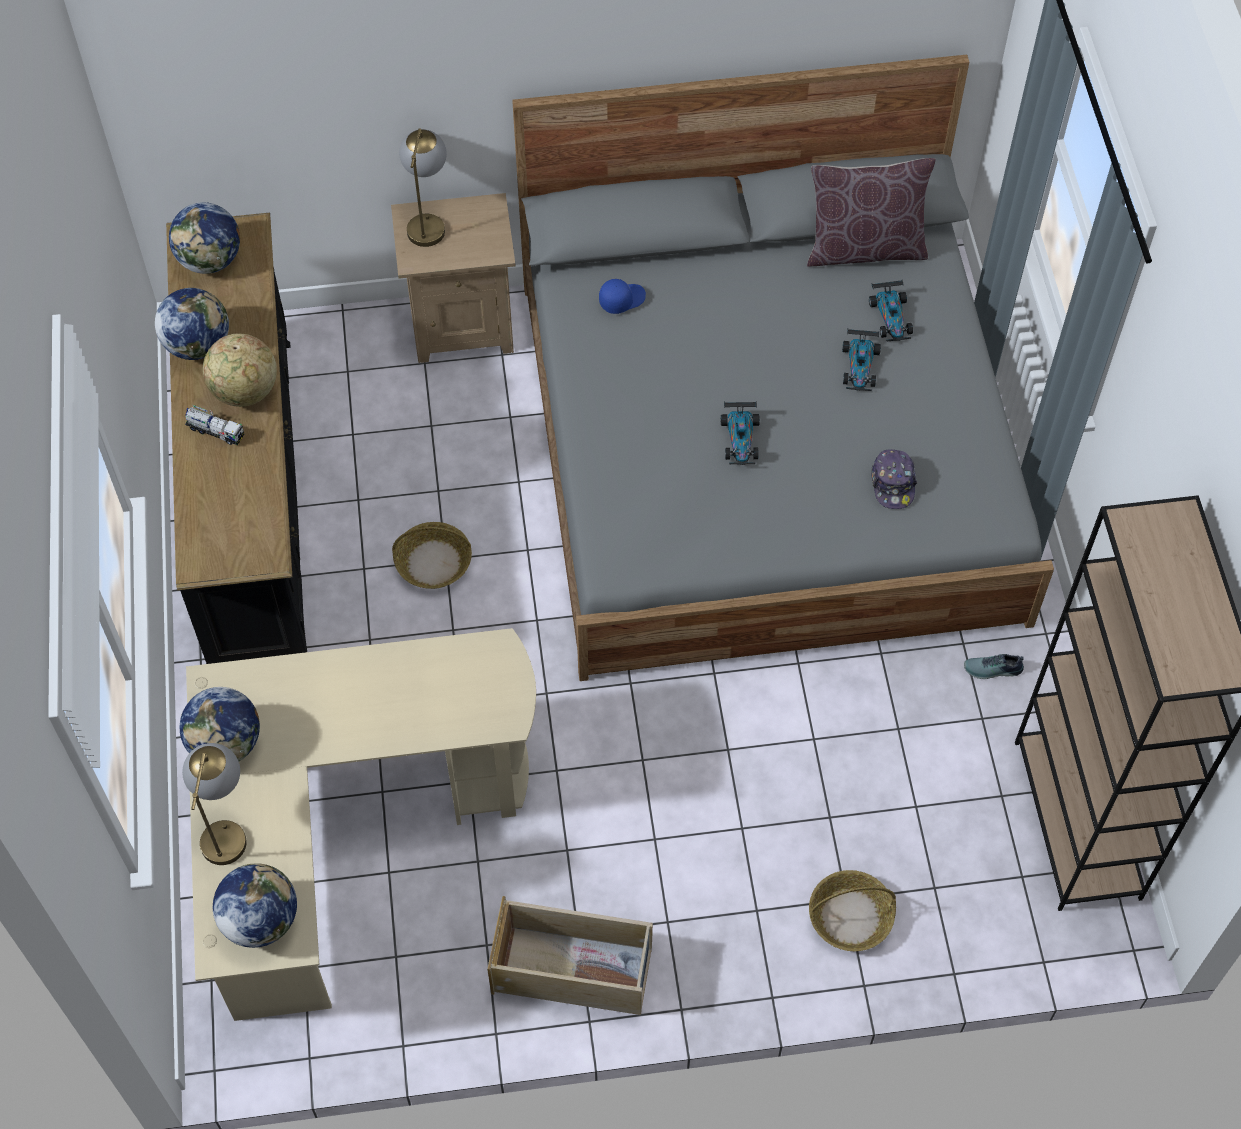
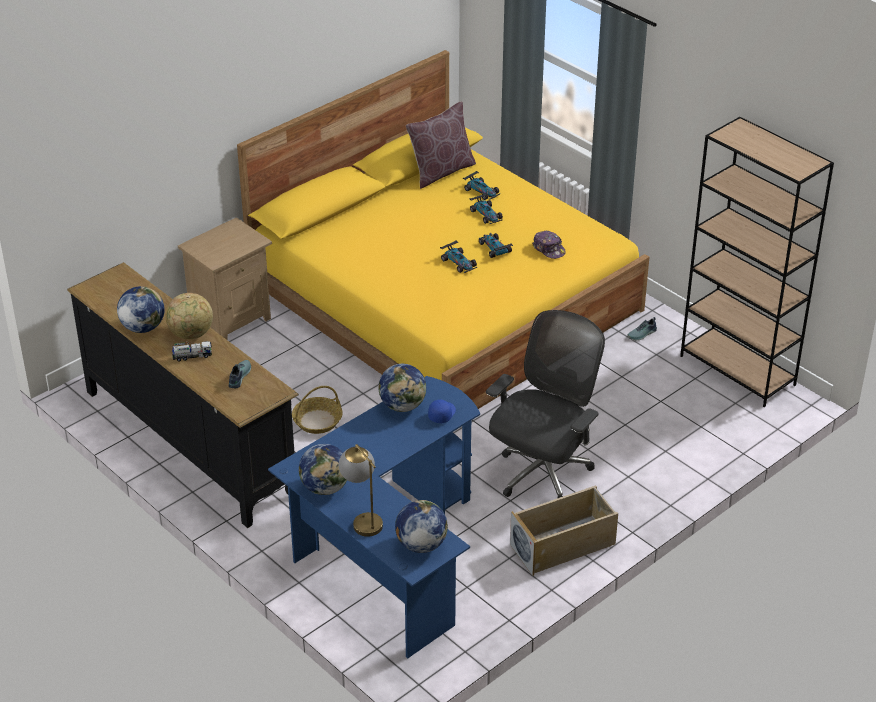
camera: 35 degrees left, 20 degrees down
(211, 260) = (112, 292): globe -> globe (403, 406)
(241, 502) = (238, 376): none -> shoe
(343, 833) = (385, 552): beige desk -> blue desk
(427, 221) = (205, 243): table lamp -> none
(621, 299) = (339, 237): blue cap -> blue cap (441, 414)
(648, 832) = (543, 473): none -> office chair
(766, 447) = (445, 300): grey bed -> yellow bed
(816, 438) = (494, 248): none -> toy car
(850, 916) = (674, 456): basket -> none

